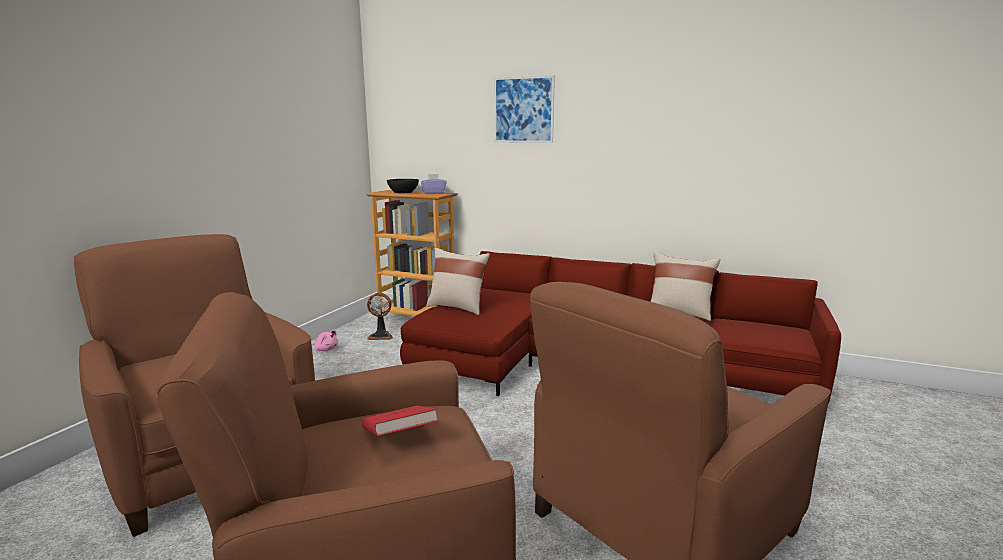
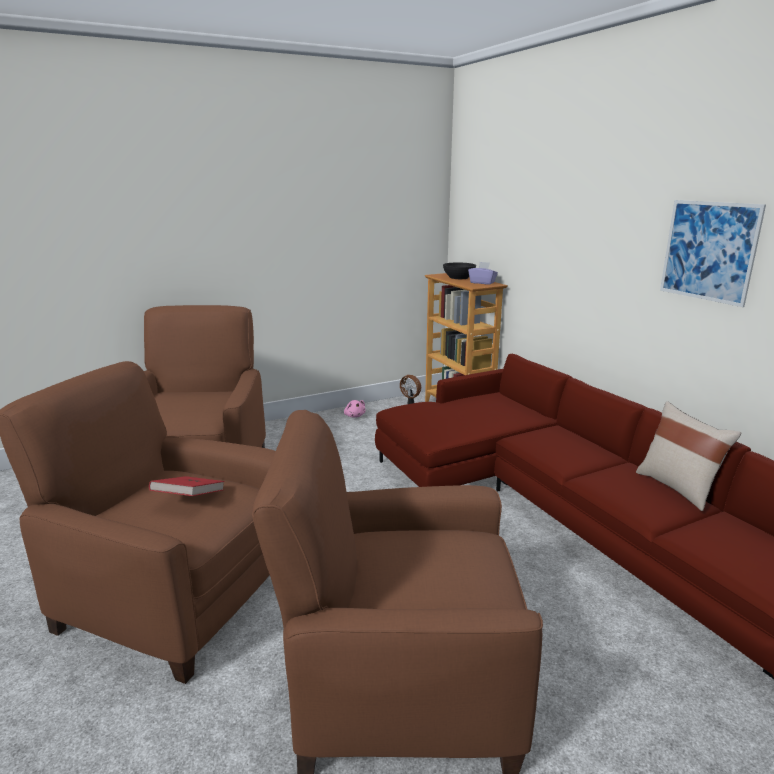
camera: 40 degrees right, 5 degrees up
(458, 307) = (438, 408): beige pillow -> none
(523, 110) = (572, 198): picture -> picture (708, 251)

